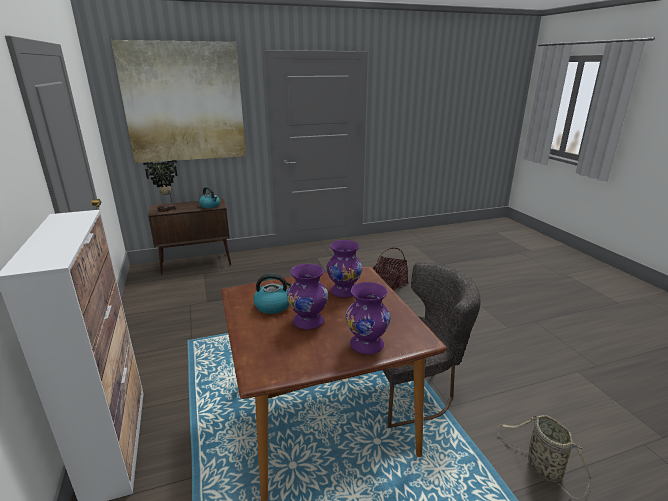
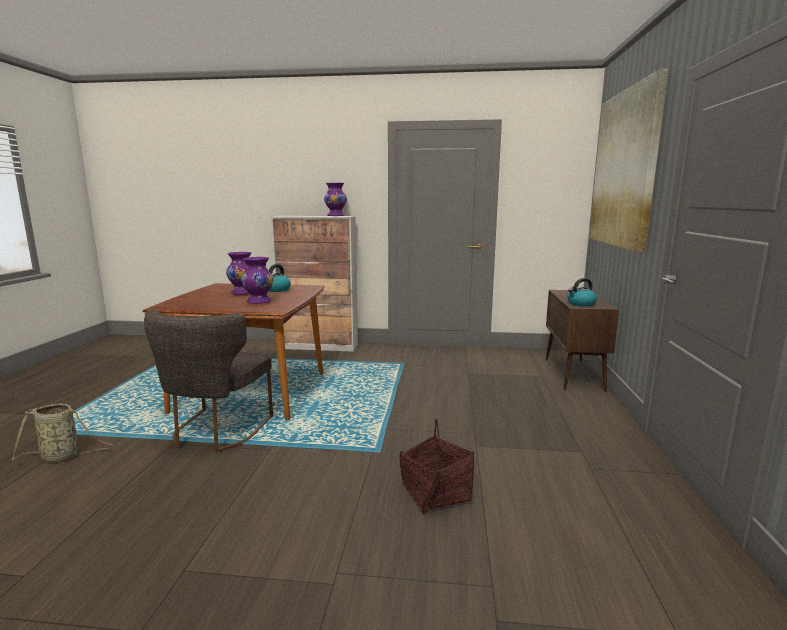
camera: 115 degrees right, 10 degrees down
(167, 210) = (567, 293): potted plant -> none
(366, 344) = (192, 298): purple vase -> purple vase (336, 216)

